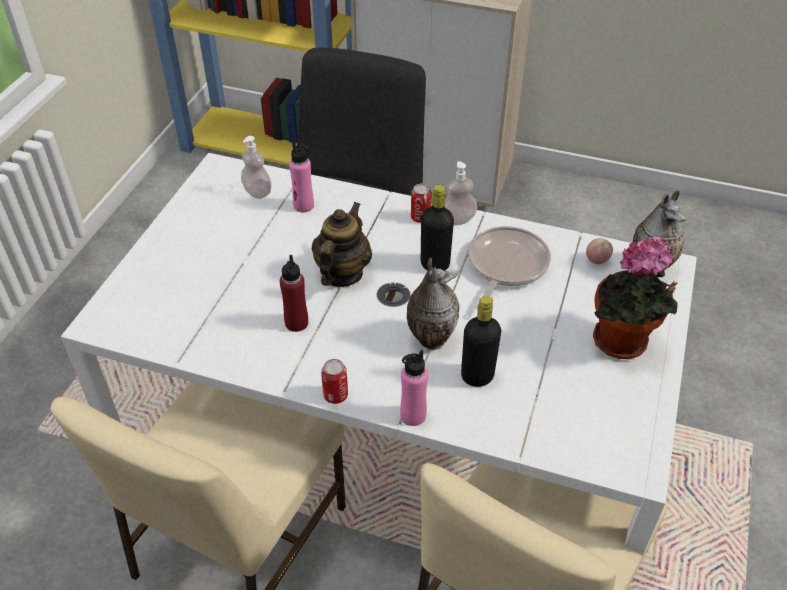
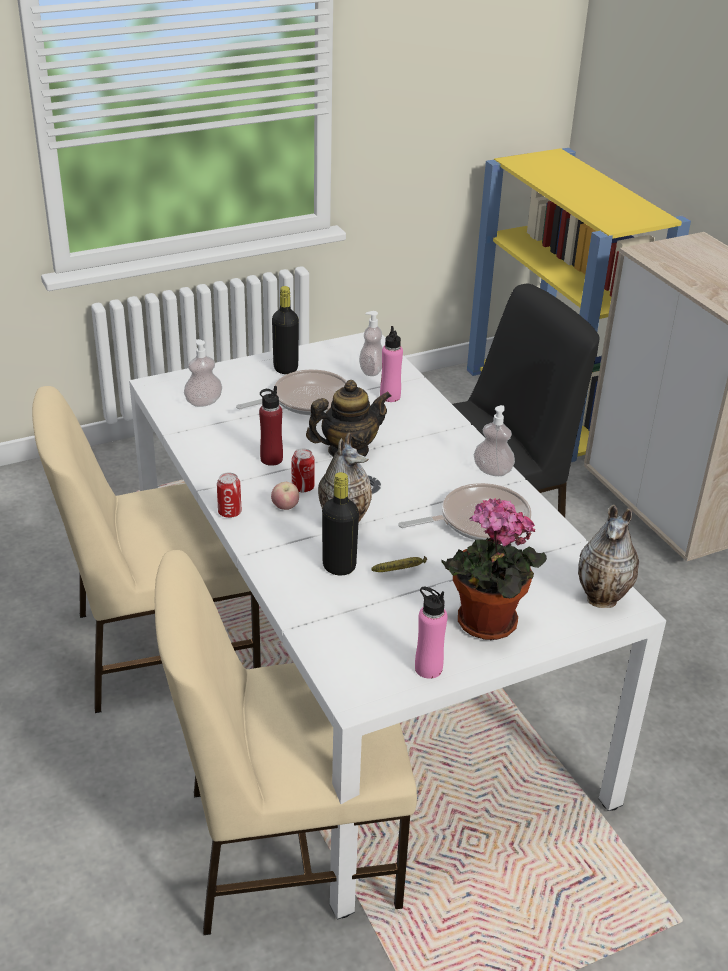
camera: 45 degrees right, 10 degrees down
(163, 311) = (203, 402): none -> soap dispenser
(246, 251) = (306, 400): none -> frying pan
(413, 415) = (258, 556): pink bottle -> pink bottle (428, 668)
(420, 217) = (465, 453): can -> can (303, 487)
(435, 264) = (425, 486): black bottle -> black bottle (285, 368)
(519, 345) = (401, 571): none -> banana
(596, 261) = (563, 565): apple -> apple (285, 507)

